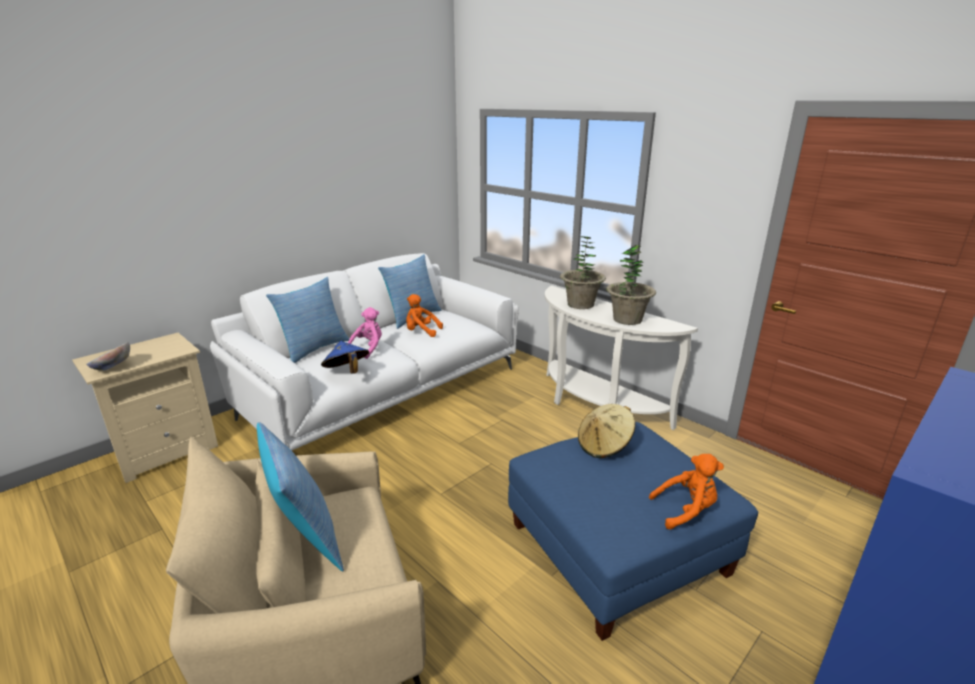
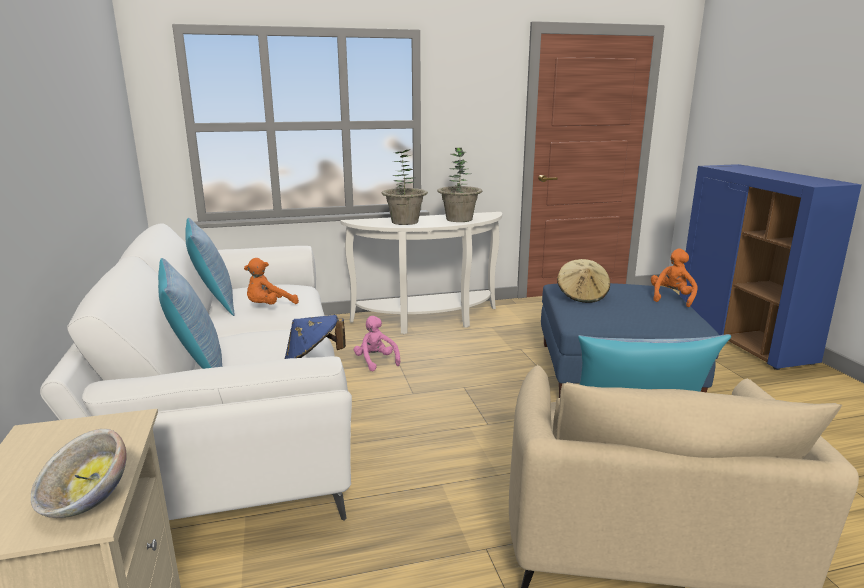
camera: 60 degrees left, 5 degrees down
(368, 349) = (267, 338): pink plush toy -> pink plush toy (376, 361)

